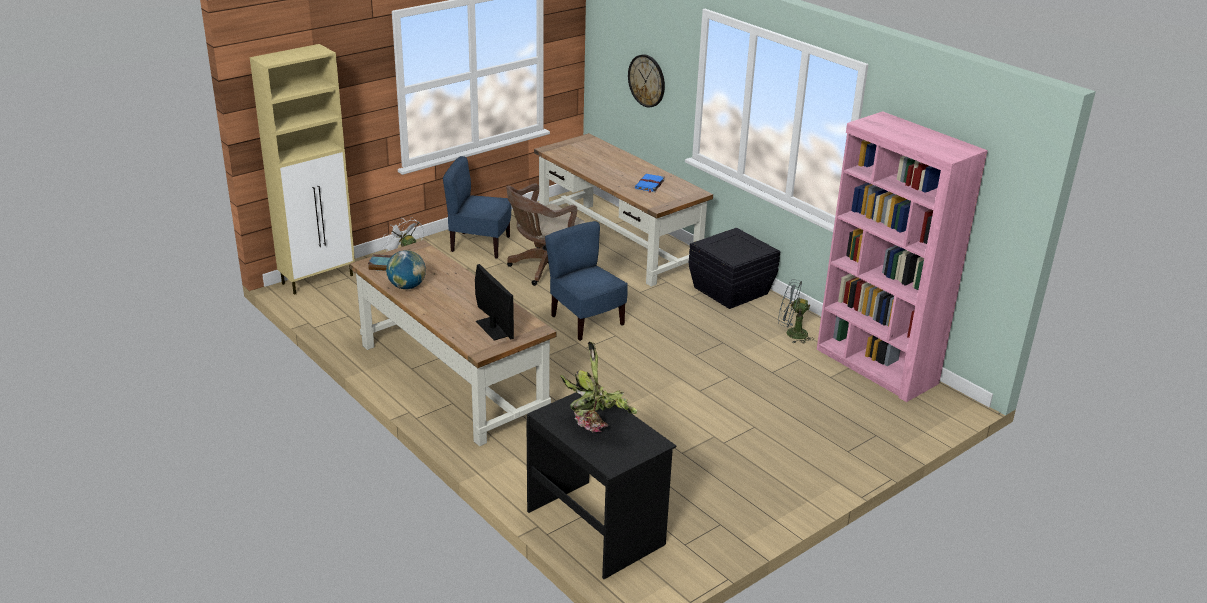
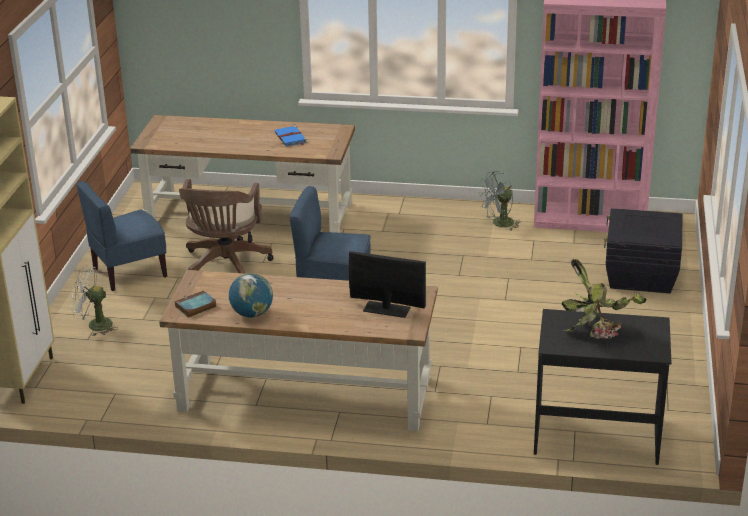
camera: 40 degrees left, 0 degrees up
(647, 80) = (223, 35): wall clock -> none
(730, 290) = (403, 212): black storage box -> black storage box (640, 276)

